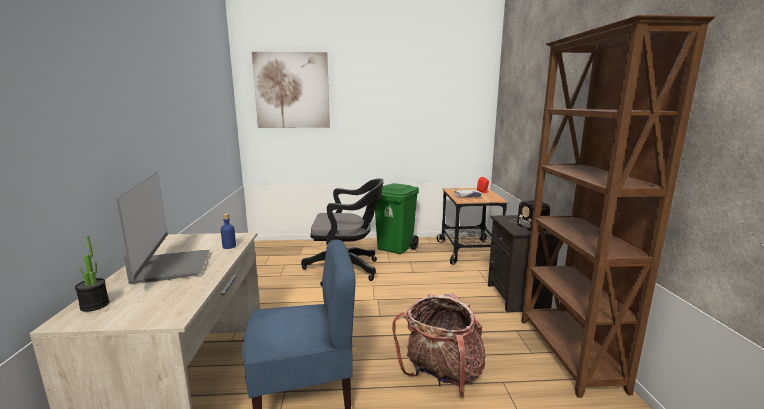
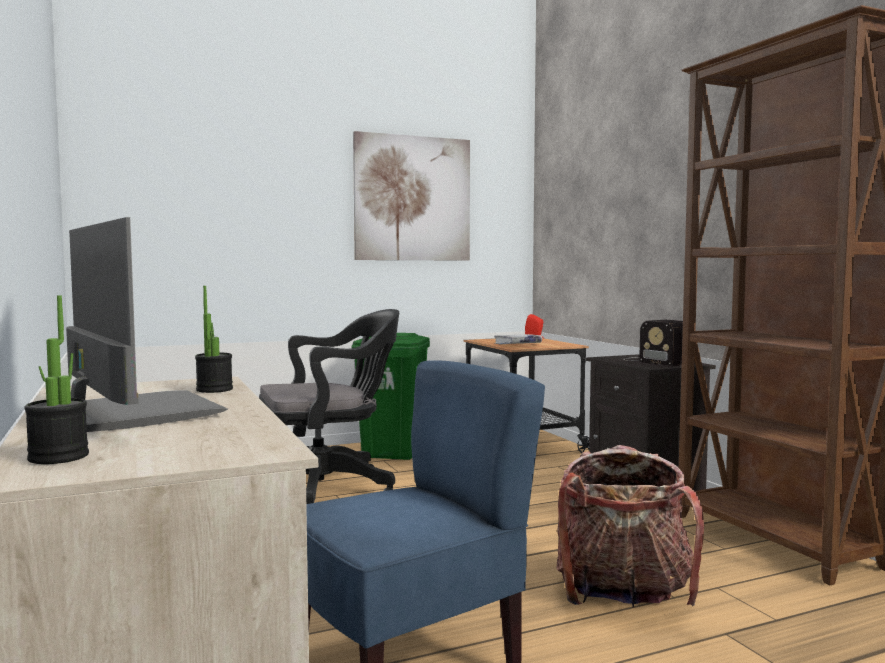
camera: 20 degrees left, 10 degrees down
(229, 246) = (214, 389): blue bottle -> potted plant
(292, 90) = (184, 160): picture -> picture (412, 198)

